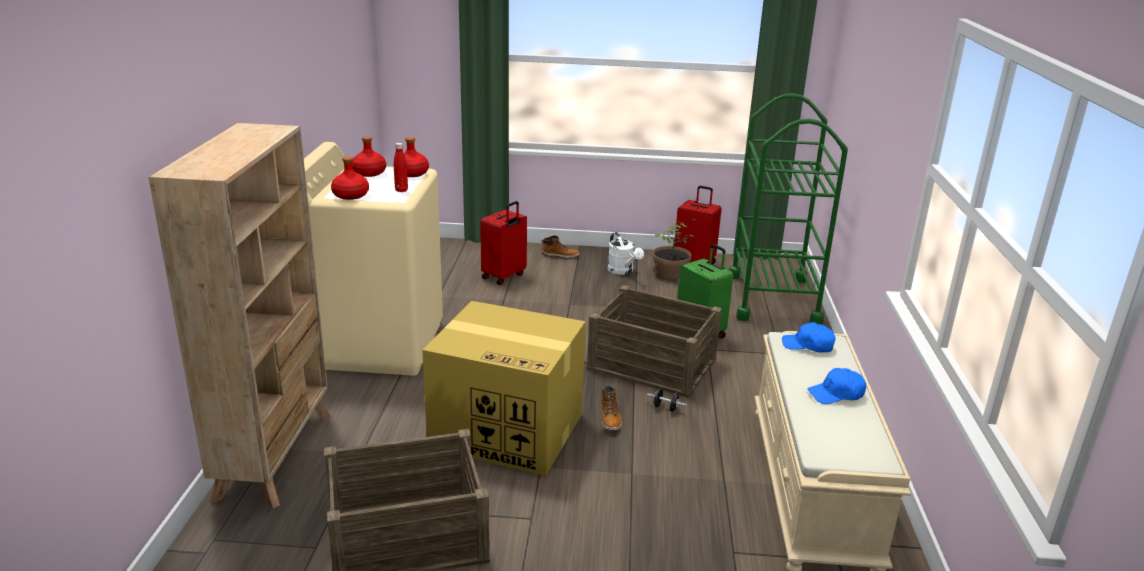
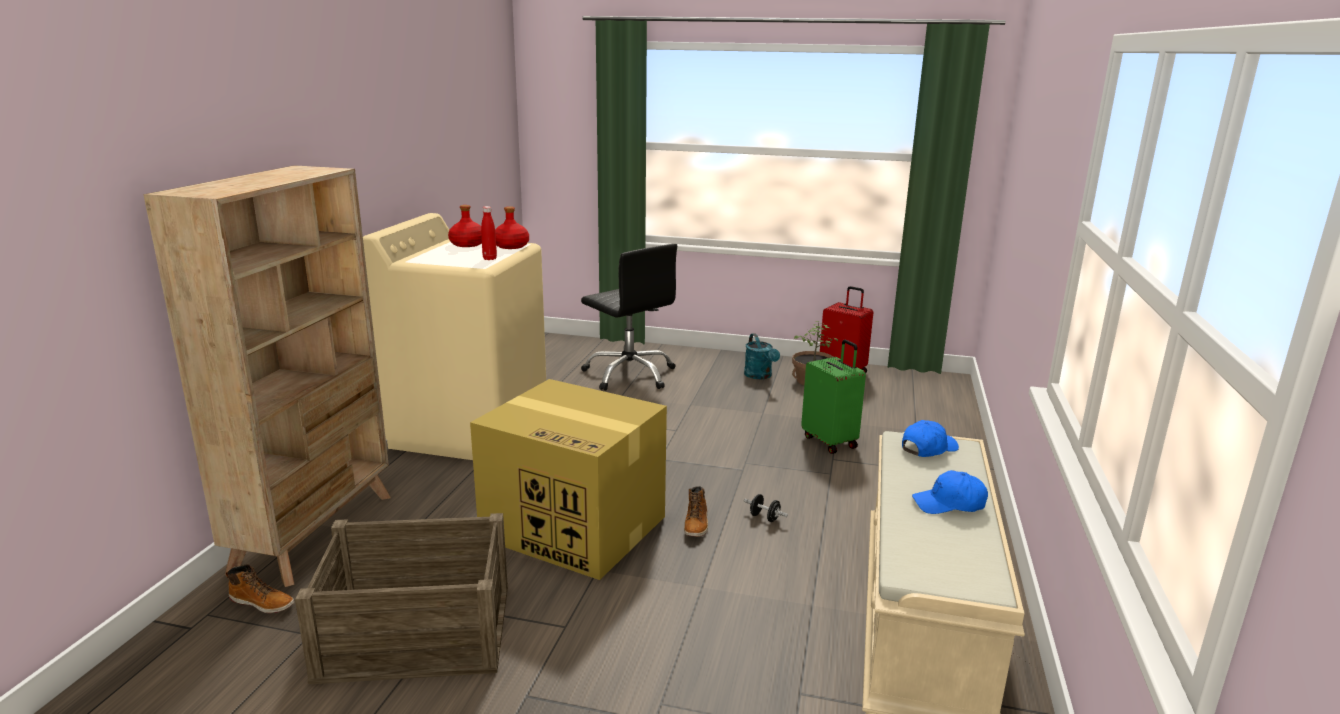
camera: 10 degrees right, 5 degrees down
(350, 195) = (434, 261): red bottle -> none
(504, 276) = (630, 374): red suitcase -> black office chair
(560, 255) = (697, 358): boot -> boot (263, 603)
(623, 271) = (760, 376): white watering can -> turquoise watering can
(652, 363) = (763, 469): crate -> none
(773, 298) = (924, 412): green cart -> none
(808, 345) = (928, 448): blue cap -> blue cap turned 120 degrees clockwise

